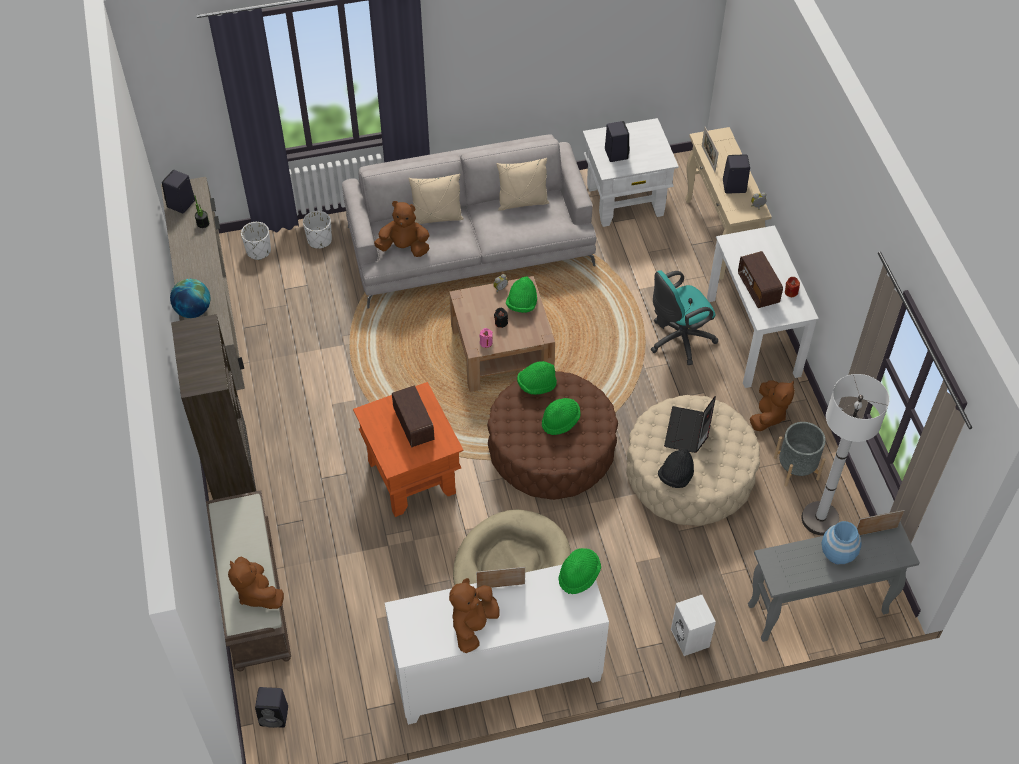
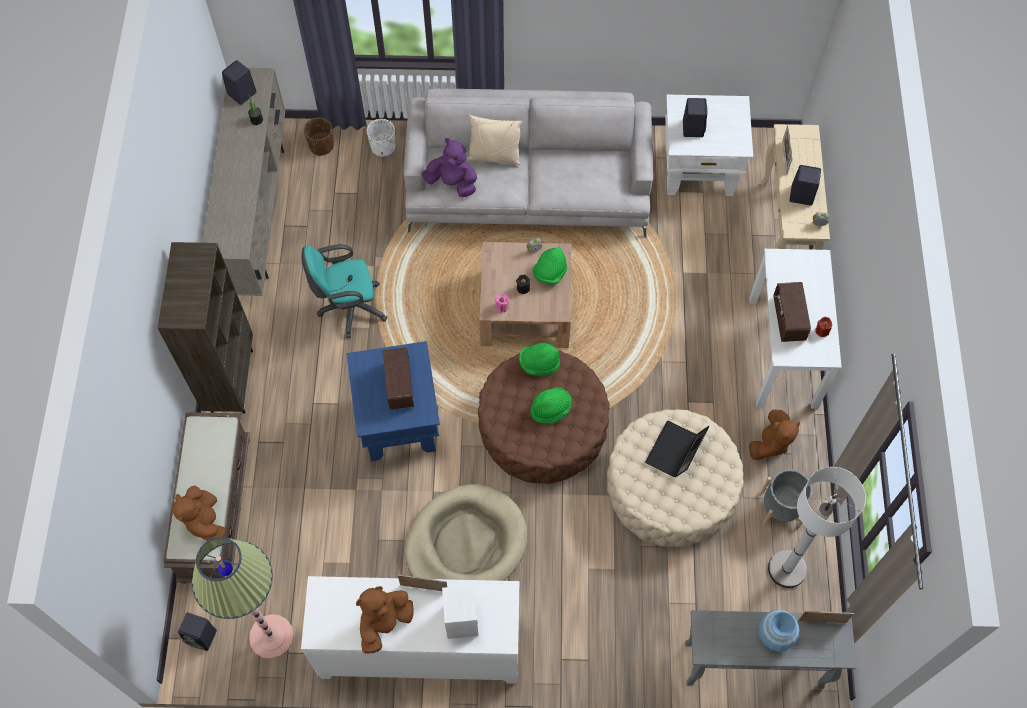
camera: 15 degrees right, 10 degrees up
(193, 310) = (221, 213): globe -> none
(258, 251) = (321, 146): white planter -> brown planter
(345, 698) = (271, 636): none -> floor lamp
(404, 247) = (452, 183): brown plush toy -> purple plush toy
(412, 476) = (399, 422): orange side table -> blue side table
(522, 202) = (585, 158): beige pillow -> none
(578, 575) = (503, 596): green hat -> none
(675, 476) = (647, 497): black hat -> none
(678, 340) = (704, 338): turquoise office chair -> turquoise office chair (349, 308)
(691, 638) = (617, 663): white speaker -> white speaker (462, 621)

